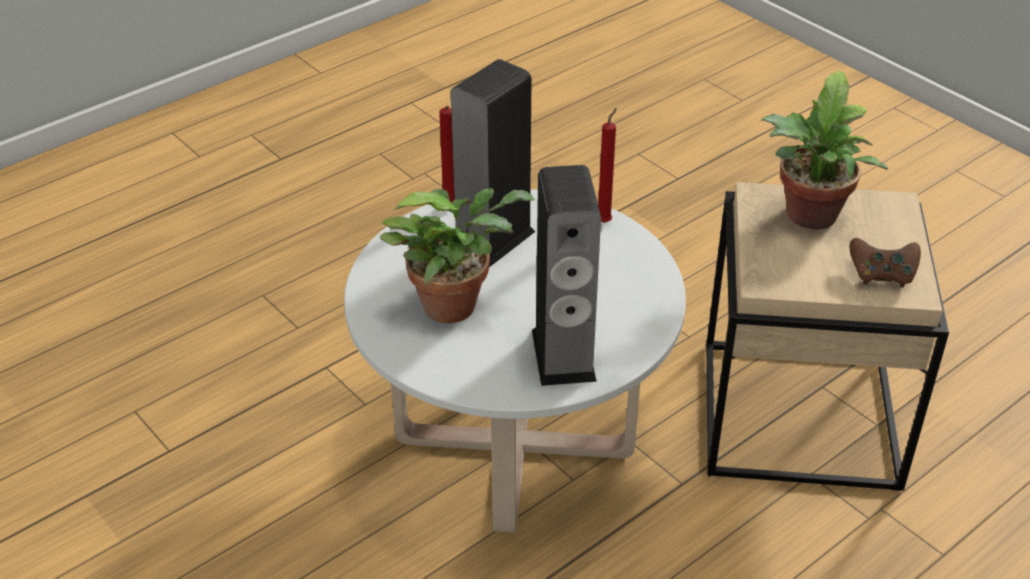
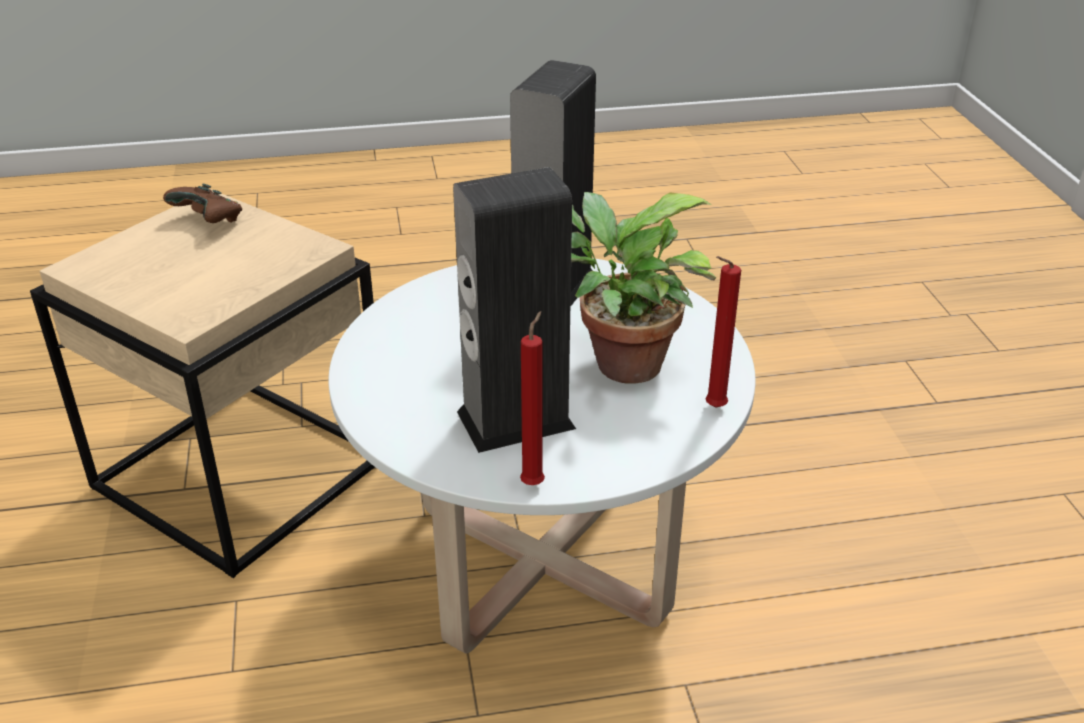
camera: 150 degrees left, 5 degrees down
(605, 221) = (363, 394): red candle -> red candle (712, 408)
(809, 219) = (183, 281): potted plant -> none

